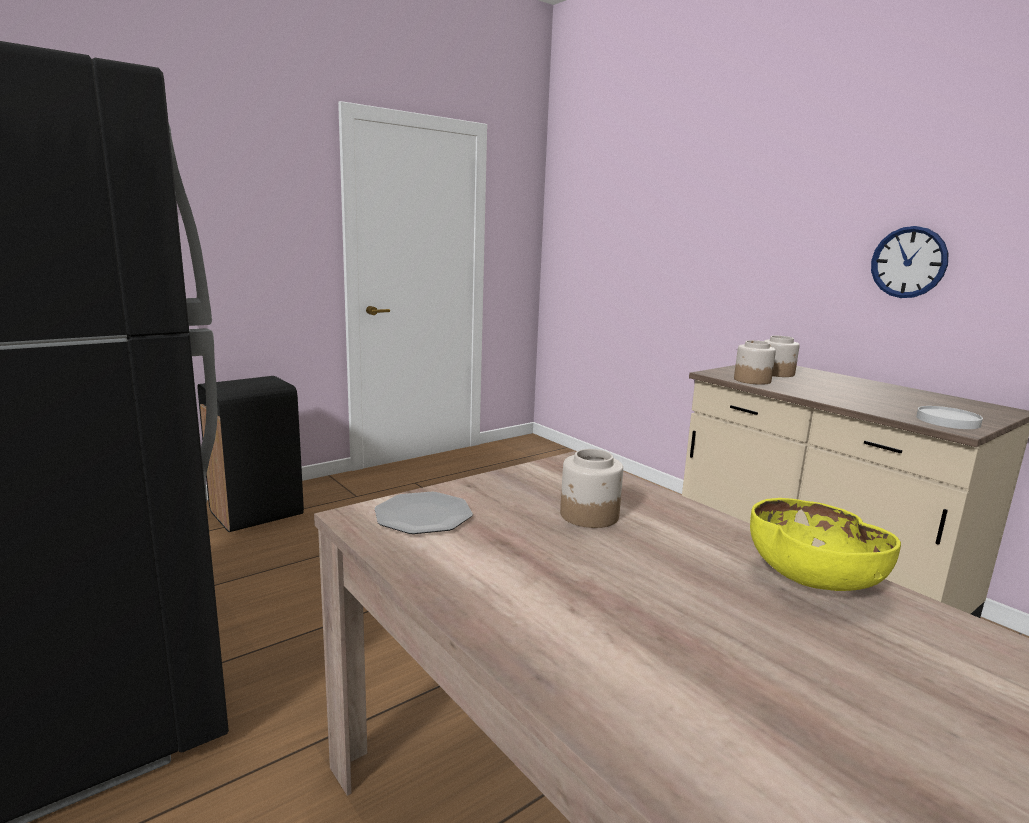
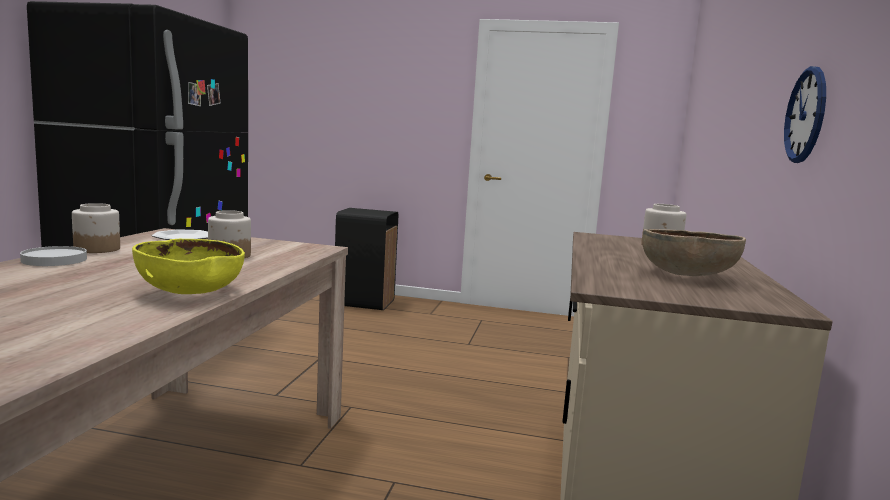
camera: 50 degrees right, 5 degrees down
(751, 380) = (599, 242): jar -> jar (97, 249)
(902, 399) = (687, 275): none -> brown bowl
(947, 421) = (626, 285): white plate -> white plate (55, 260)

